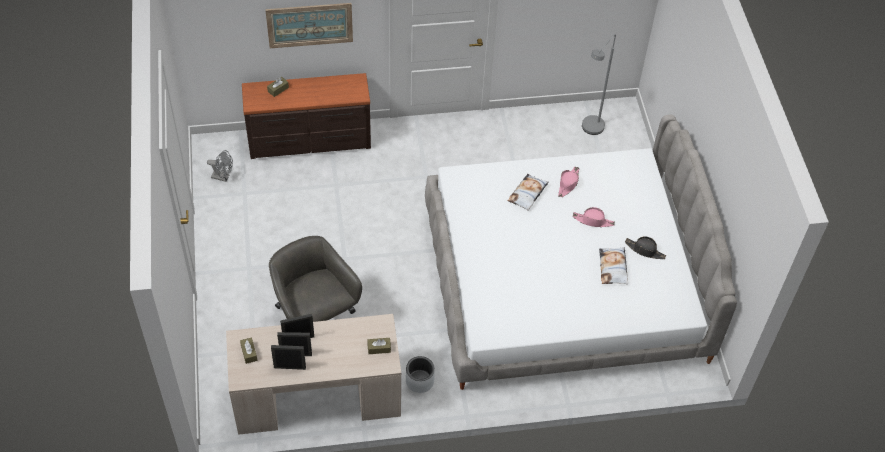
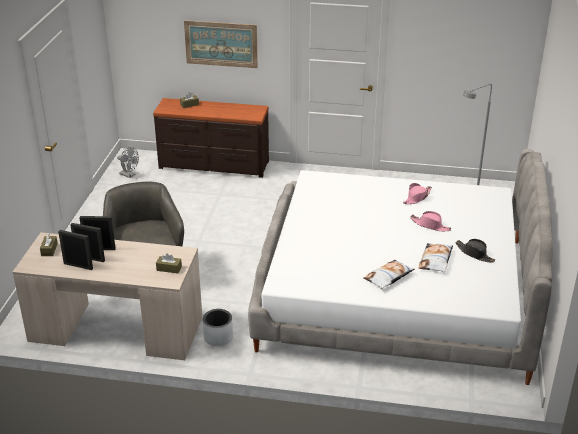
camera: 20 degrees right, 20 degrees down
(528, 194) = (374, 198): pillow -> pillow (388, 277)

